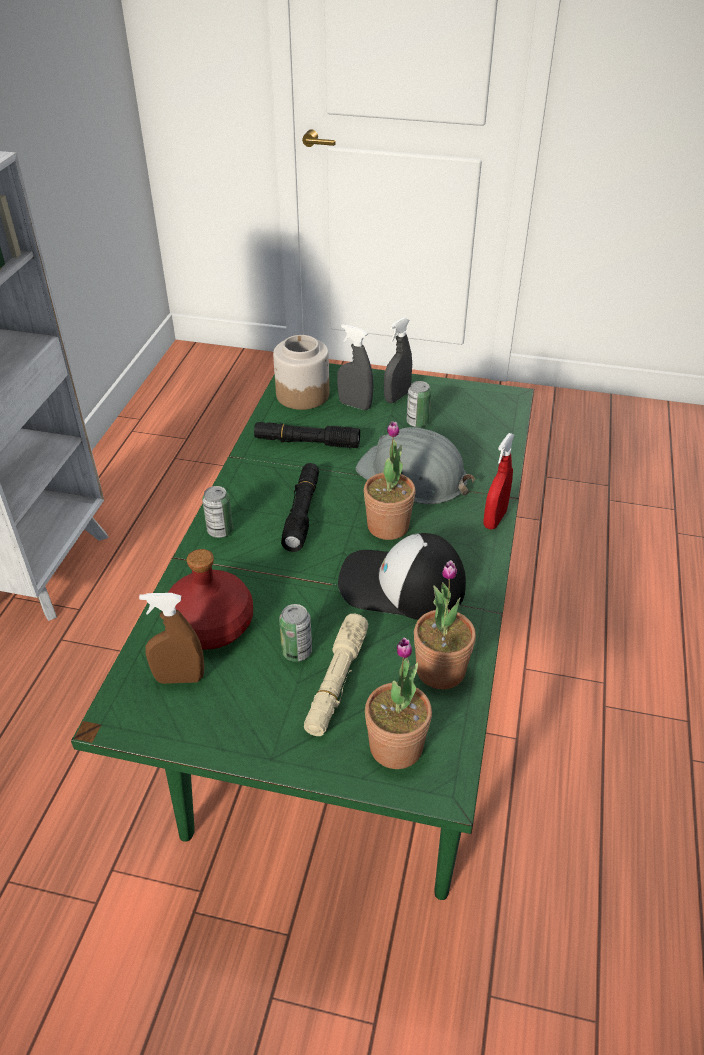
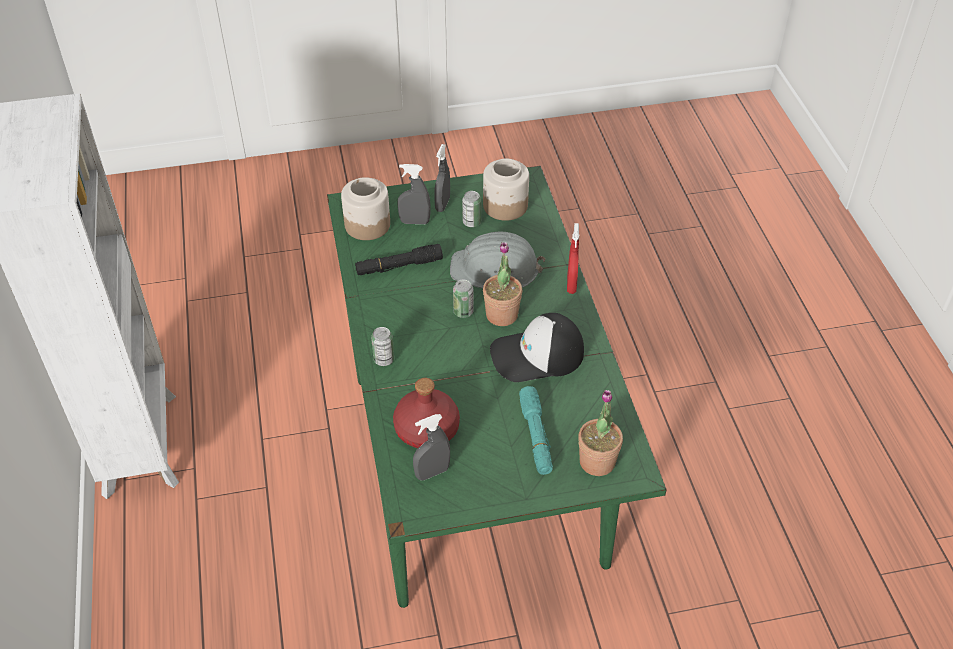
camera: 25 degrees left, 5 degrees up
(179, 678) = (432, 472): brown spray bottle -> grey spray bottle
(297, 652) = (497, 426): can -> can (463, 312)
(302, 513) = (434, 325): black flashlight -> none
(336, 681) = (536, 436): beige flashlight -> turquoise flashlight
(440, 670) = (596, 404): potted plant -> none
(466, 416) = (504, 206): none -> jar

